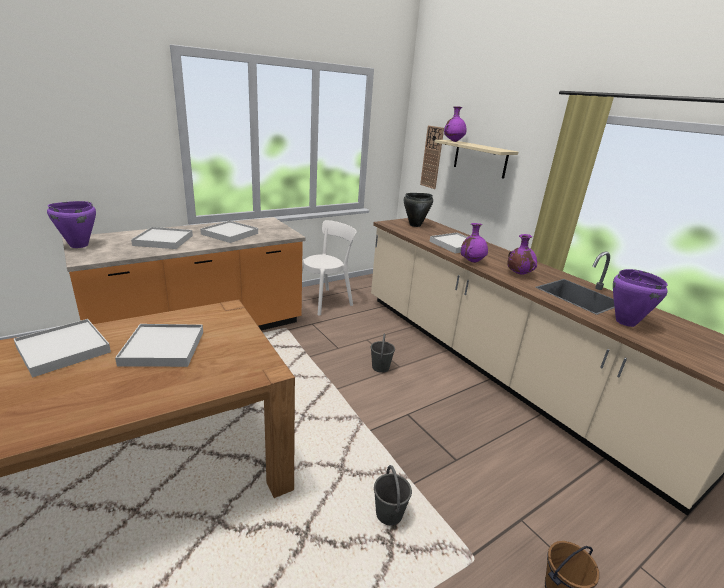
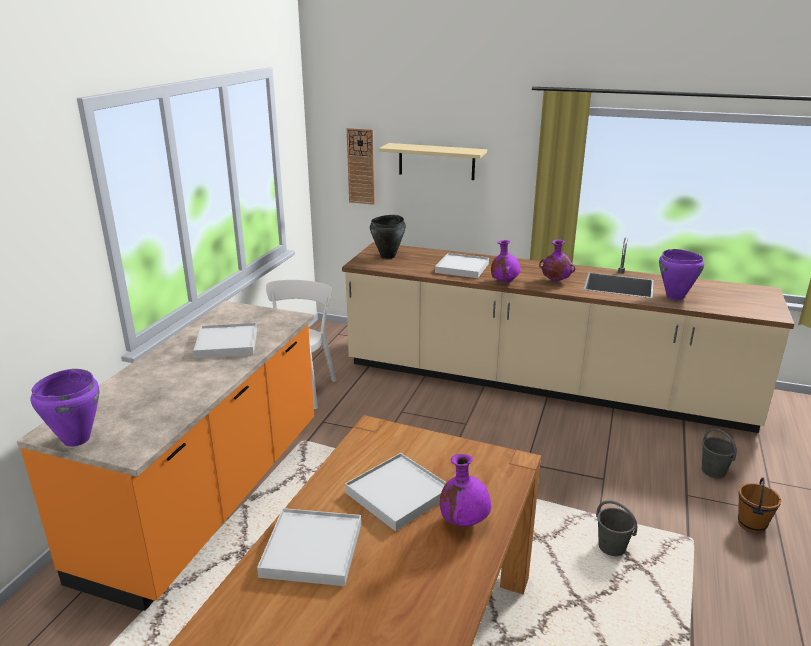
camera: 35 degrees left, 0 degrees up
(164, 240) = (170, 385): white tray -> none
(380, 367) = (450, 433): grey bucket -> grey bucket (713, 471)
(453, 141) = (402, 147): purple vase -> purple vase (464, 521)

